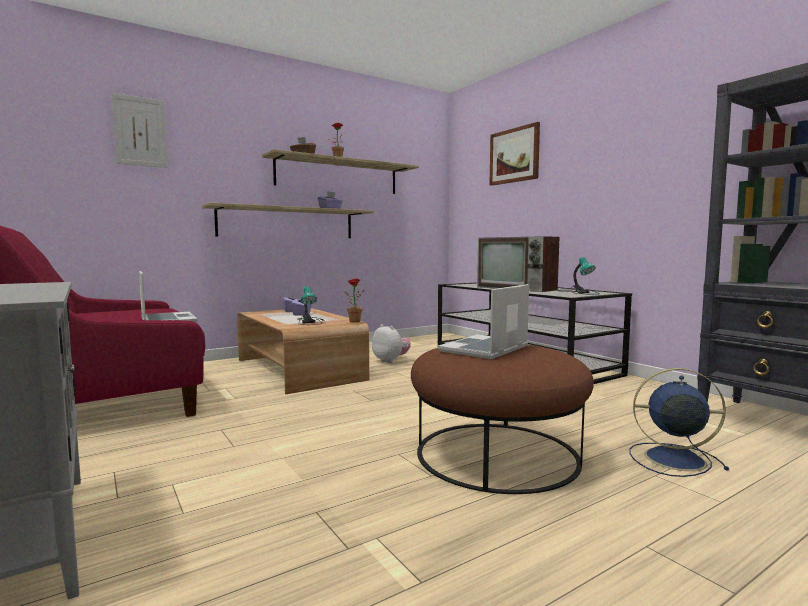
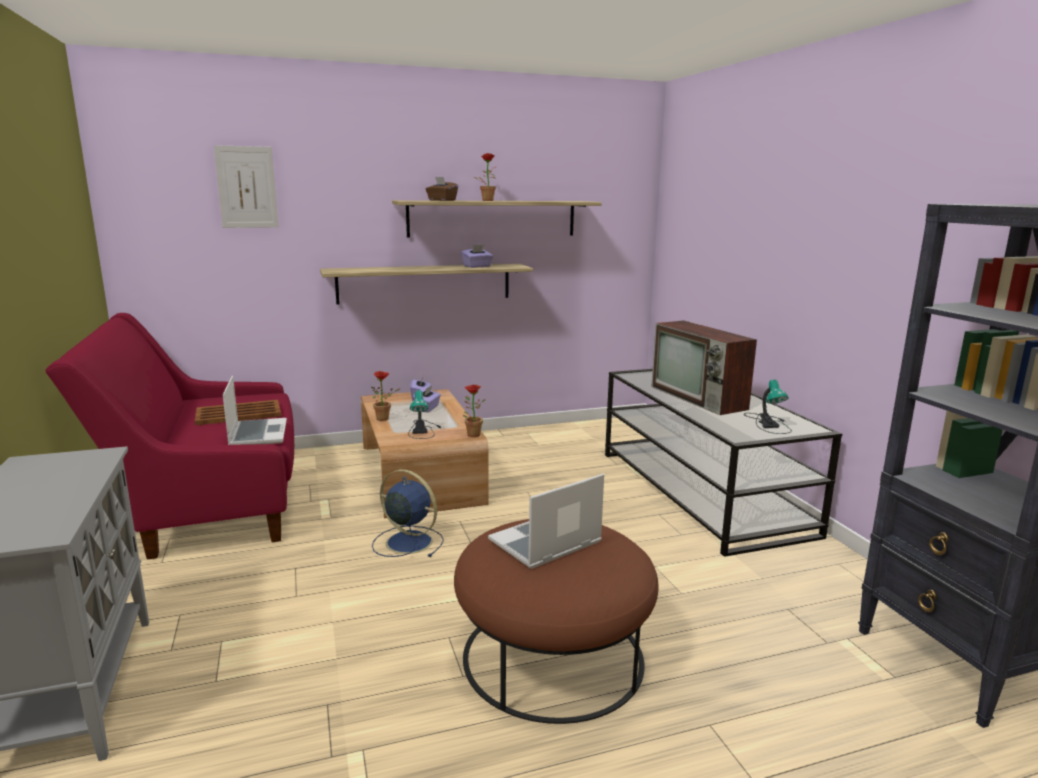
camera: 15 degrees right, 10 degrees up
(139, 314) = (239, 413): none -> brown tray
(271, 319) = (385, 418): none -> potted plant
(390, 361) = (534, 469): plush toy -> none
(514, 155) = (731, 197): picture -> none
(671, 459) = (752, 703): blue fan -> blue fan (407, 542)

